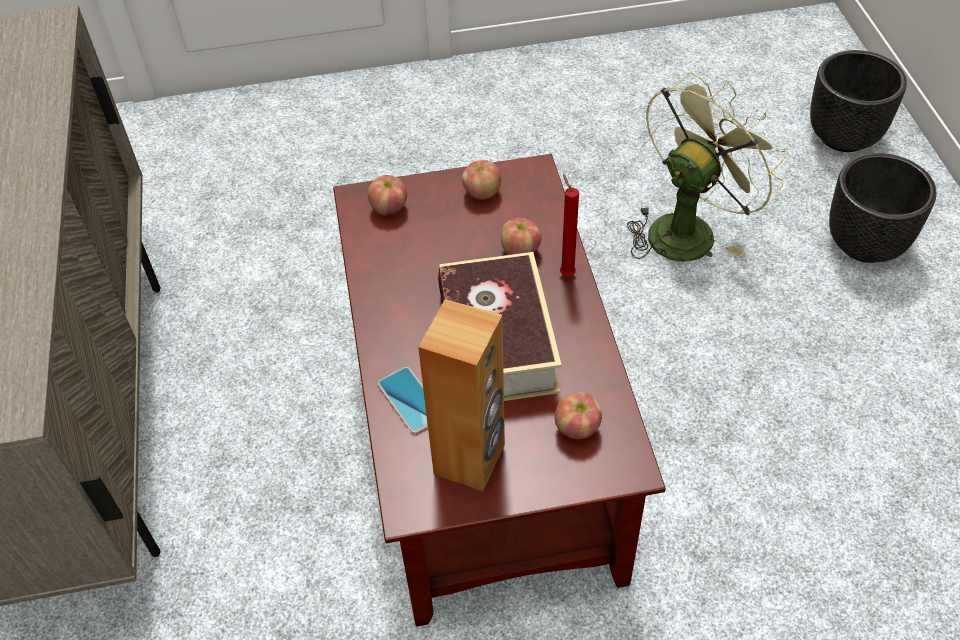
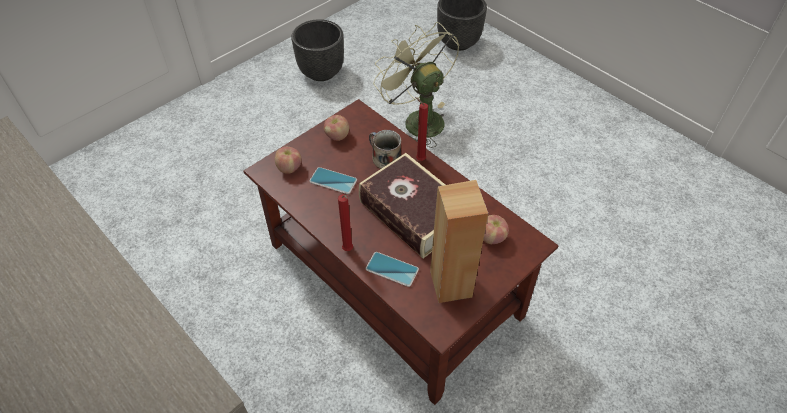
camera: 35 degrees left, 0 degrees up
(377, 348) = (348, 250): none -> red candle
(429, 250) = (333, 181): none -> phone
(520, 251) = (385, 158): apple -> mug
(688, 228) = (417, 119): green fan -> green fan turned 45 degrees counterclockwise
(866, 245) = (507, 91): black planter -> black planter (322, 72)

